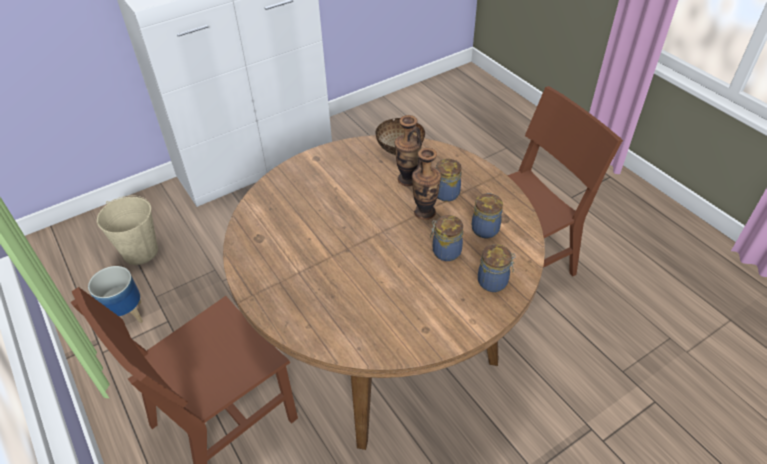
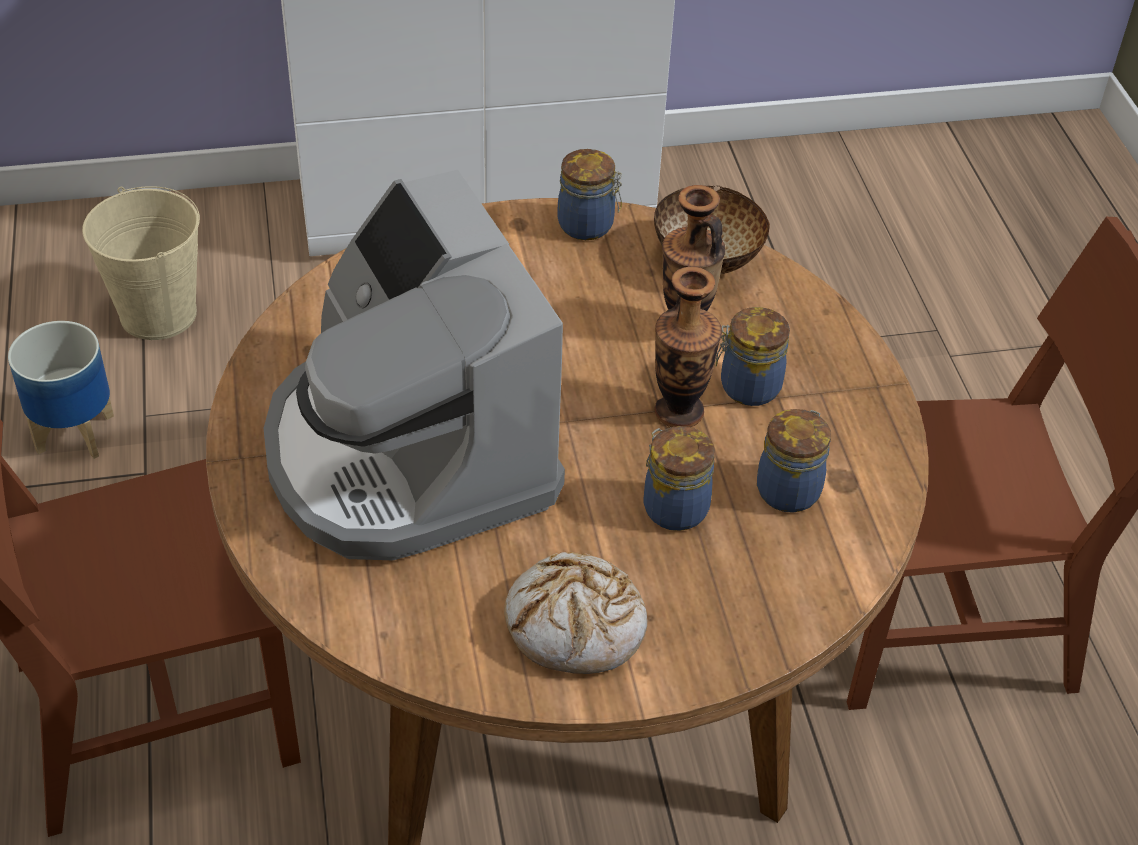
camera: 20 degrees right, 0 degrees up
(324, 268) = (407, 455): none -> coffee machine
(436, 314) = (576, 626): none -> bread
(494, 282) = (738, 606): jar -> jar (588, 225)

